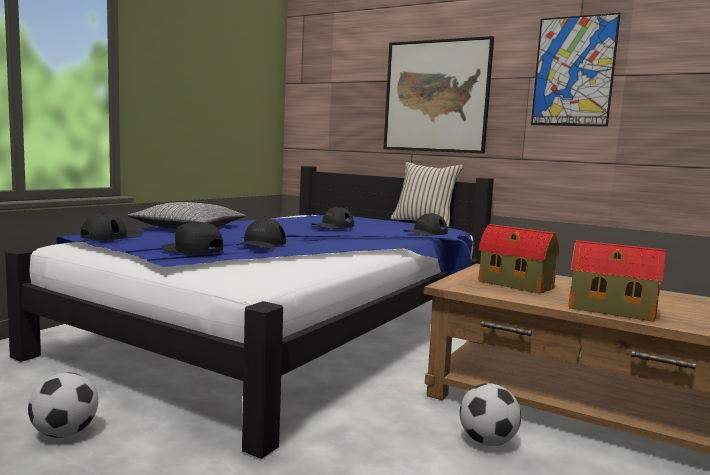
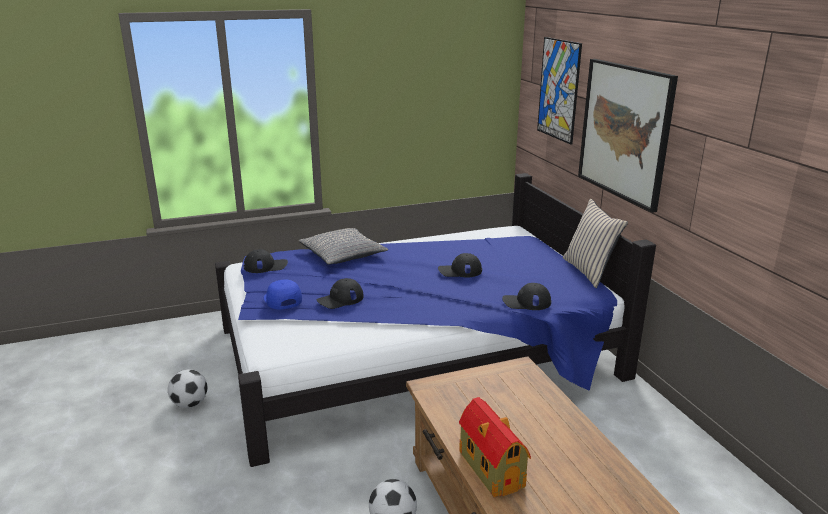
camera: 40 degrees right, 15 degrees up
(192, 249) = (282, 299): black cap -> blue cap
(516, 285) = (488, 404): toy house -> none
(573, 71) = (745, 142): picture -> picture (558, 89)

